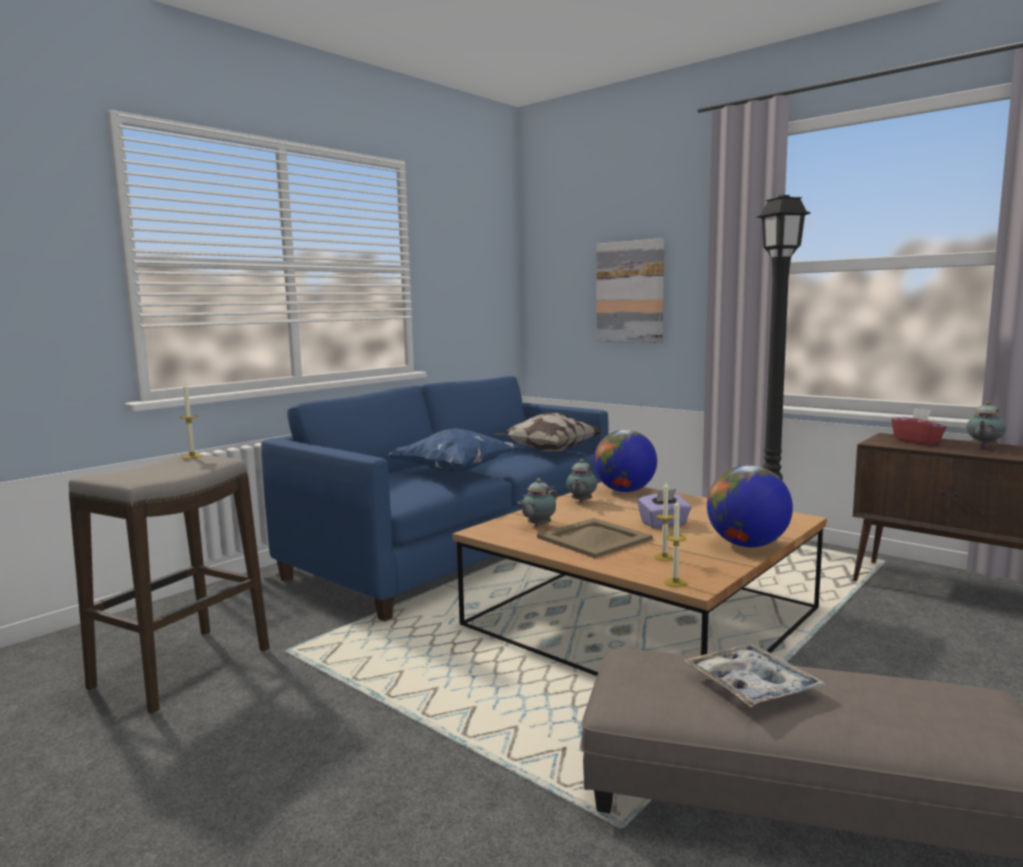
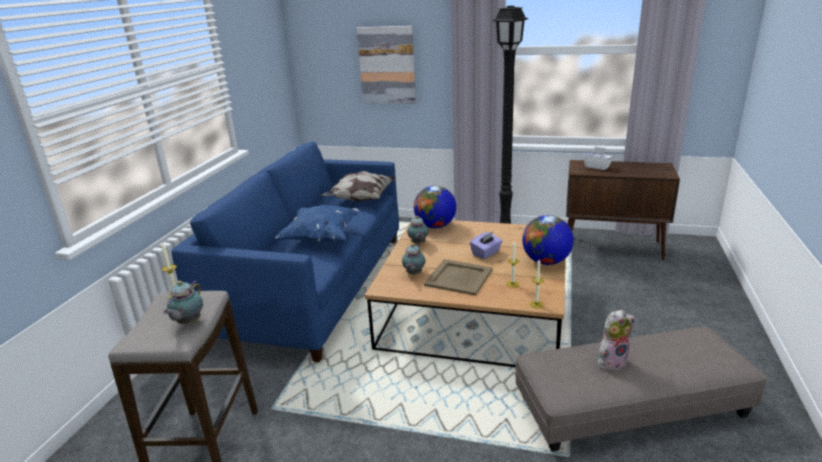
camera: 25 degrees left, 15 degrees up
(751, 685) = (611, 361): tray -> plush toy
(917, 442) = (597, 167): red tissue box -> white tissue box
(983, 448) = (632, 168): teapot -> teapot (188, 322)

